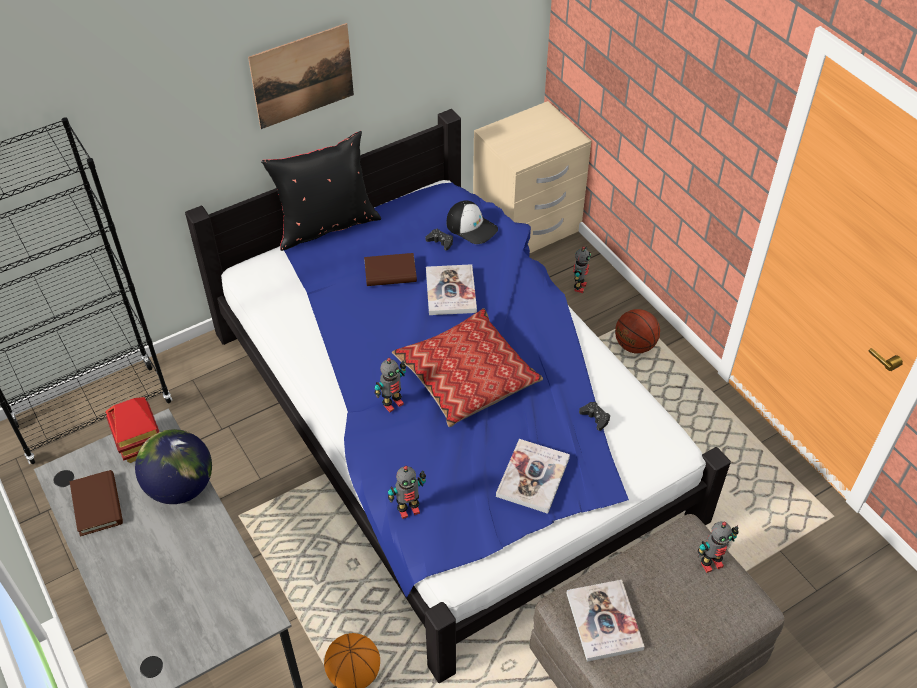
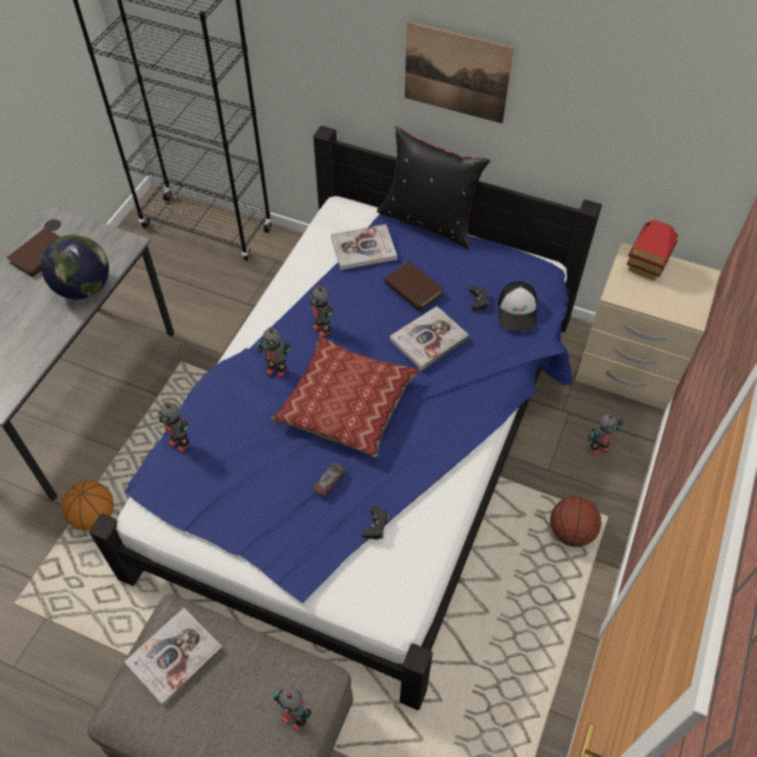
camera: 55 degrees right, 5 degrees up
(140, 445) = (106, 244): toy house -> toy house (646, 266)
(375, 352) = (322, 329): none -> toy robot
(533, 424) = (329, 481): none -> toy car
(533, 477) = (271, 512): book -> book (363, 248)

